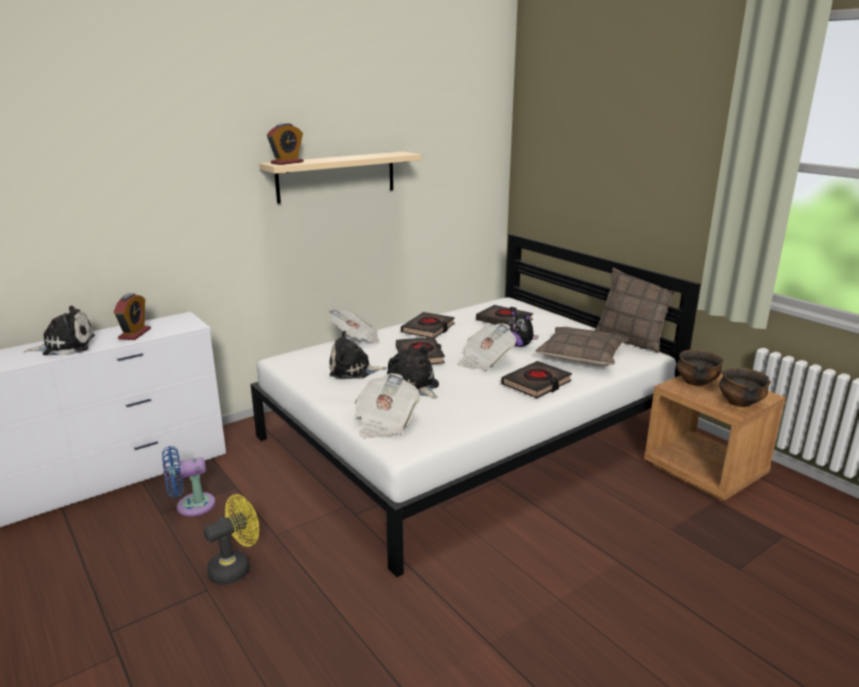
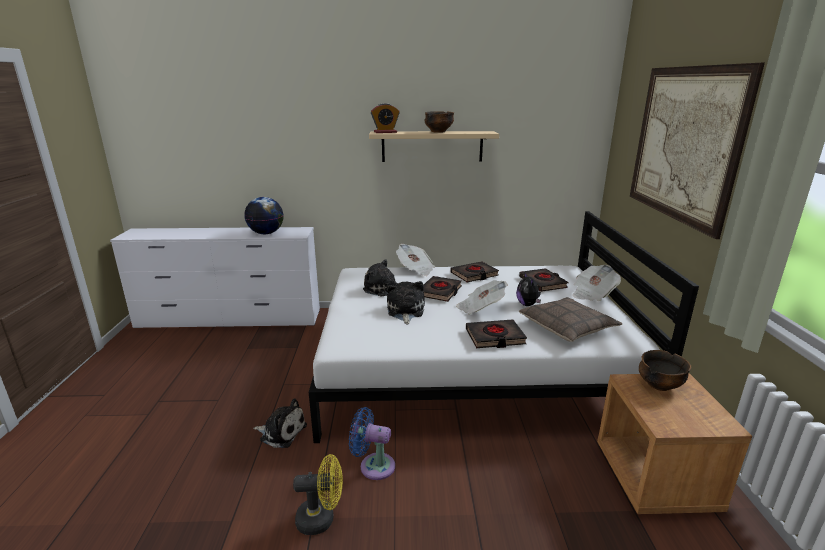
camera: 35 degrees right, 0 degrees up
(65, 346) = (228, 232): plush toy -> plush toy (281, 432)
(134, 334) = (266, 233): alarm clock -> globe
(191, 506) = (265, 349): blue fan -> blue fan (373, 465)
(236, 567) = (244, 394): yellow fan -> yellow fan (321, 518)
(385, 423) = (350, 329): newspaper -> newspaper (592, 294)
(628, 153) = (683, 144): none -> picture
(630, 340) = (637, 328): pillow -> none
(740, 403) = (682, 421): bowl -> bowl (438, 132)

